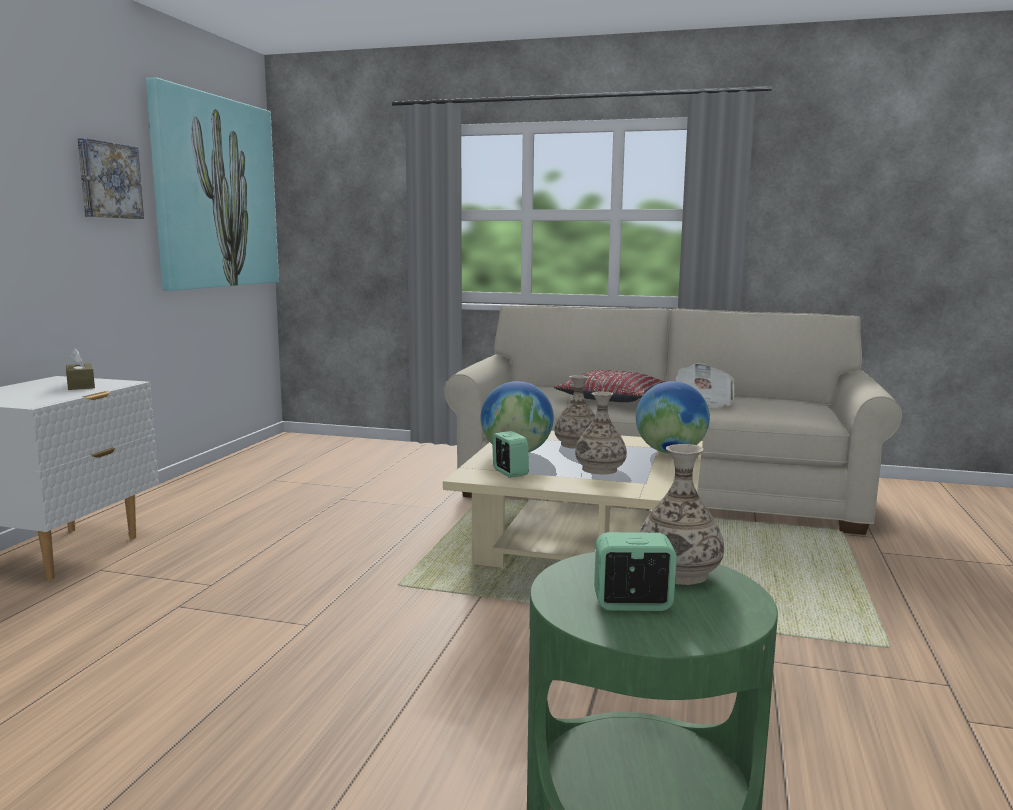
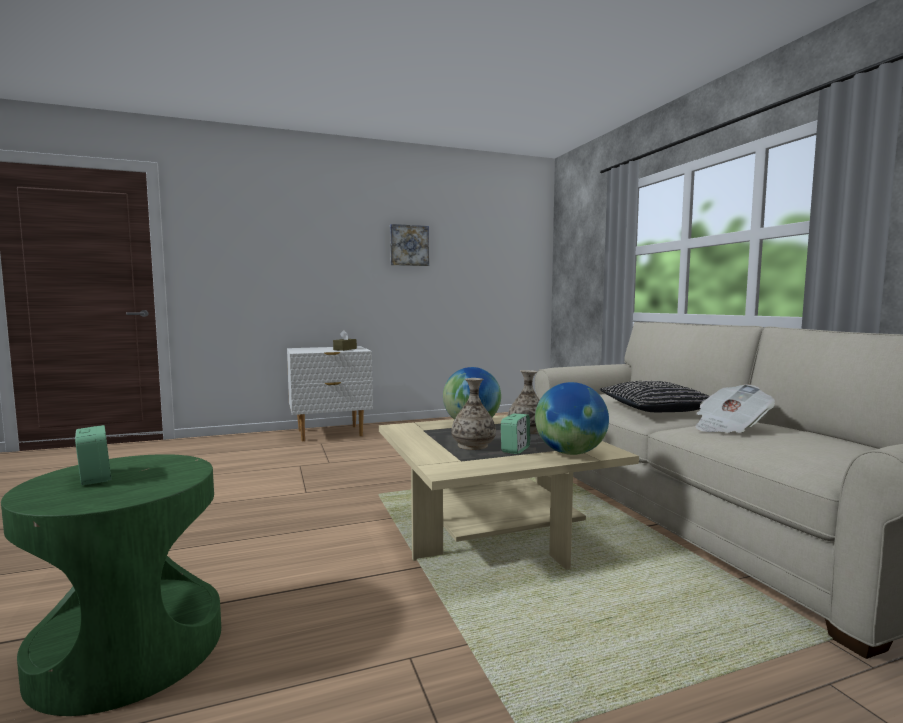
camera: 55 degrees right, 5 degrees down
(215, 193) = (495, 249): picture -> none
(510, 472) = (421, 431): alarm clock -> alarm clock (515, 450)
(611, 398) = (656, 408): red pillow -> black pillow
(678, 572) = (163, 479): vase -> none

